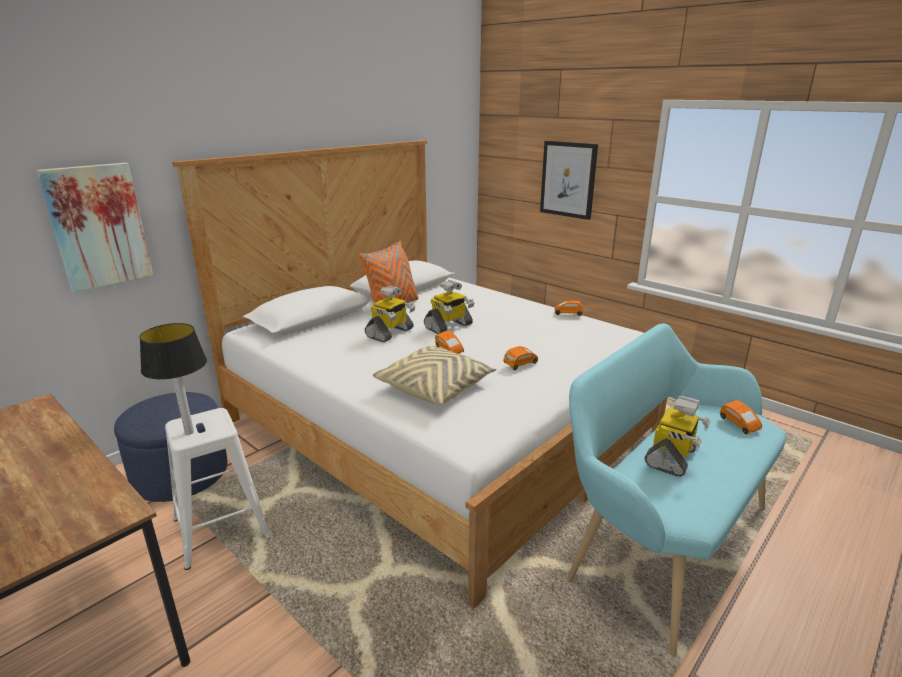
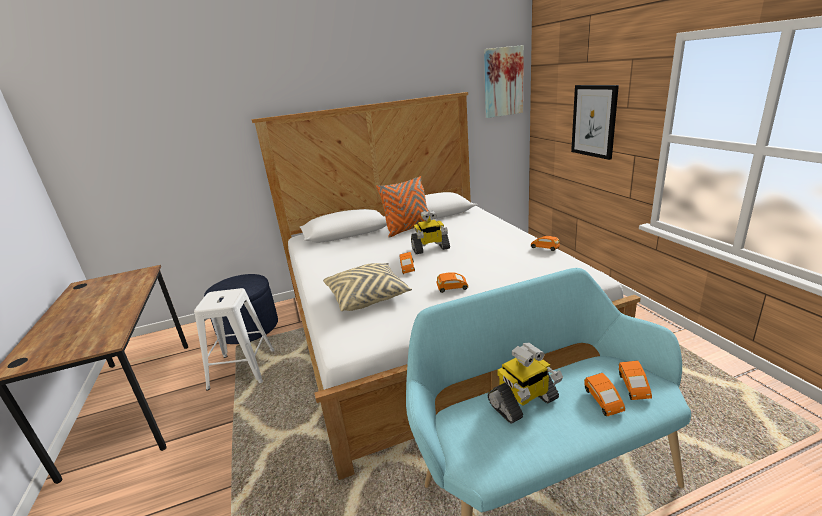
camera: 30 degrees right, 0 degrees up
(98, 226) = (206, 162): picture -> picture (503, 82)
(189, 432) = (211, 301): table lamp -> none
(390, 333) = (383, 249): toy robot -> none
(728, 441) = (602, 401): none -> orange toy car

